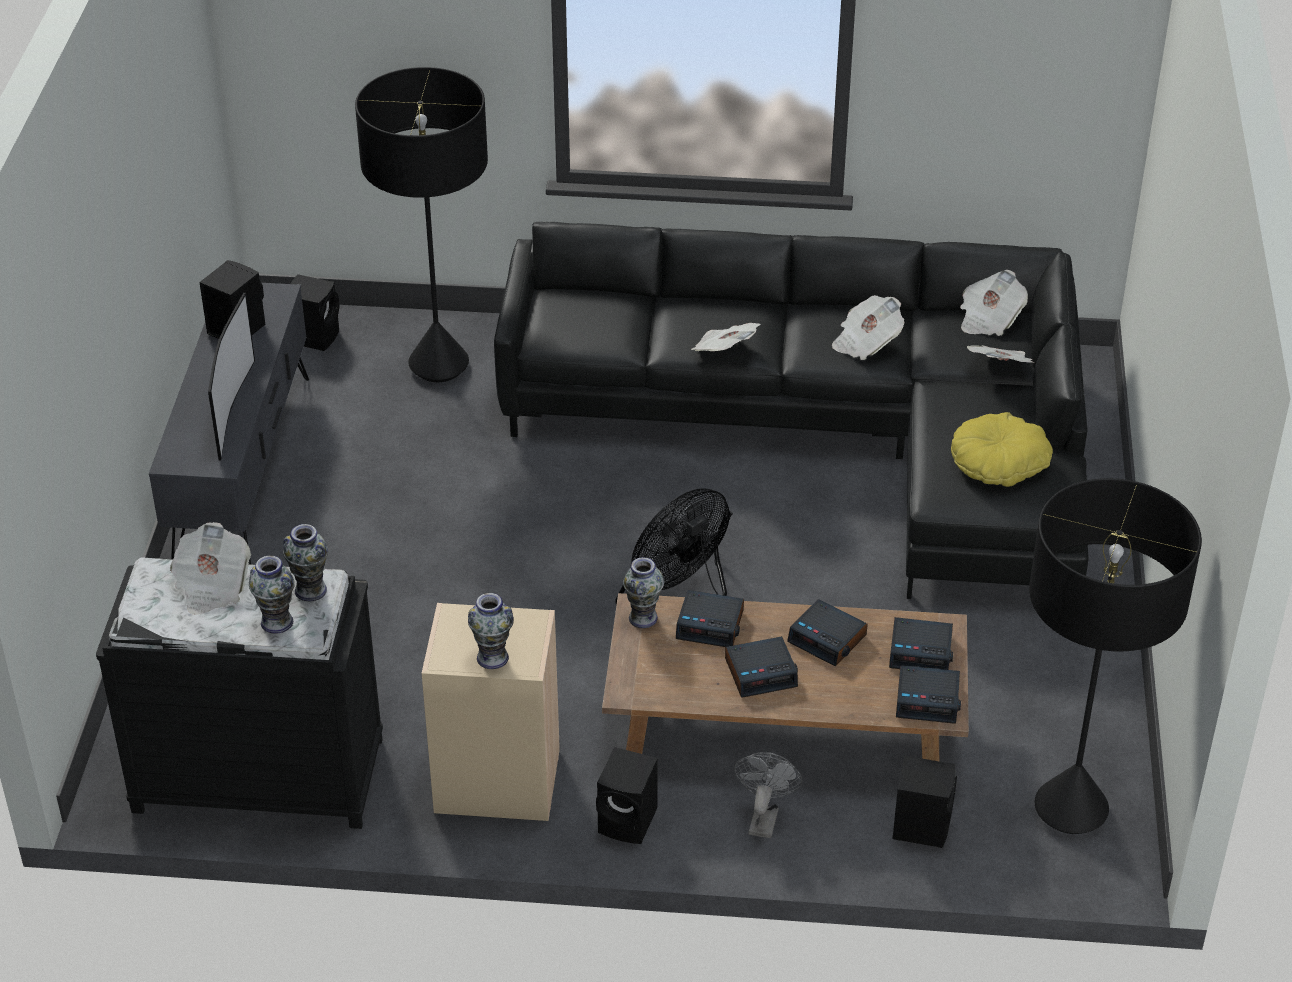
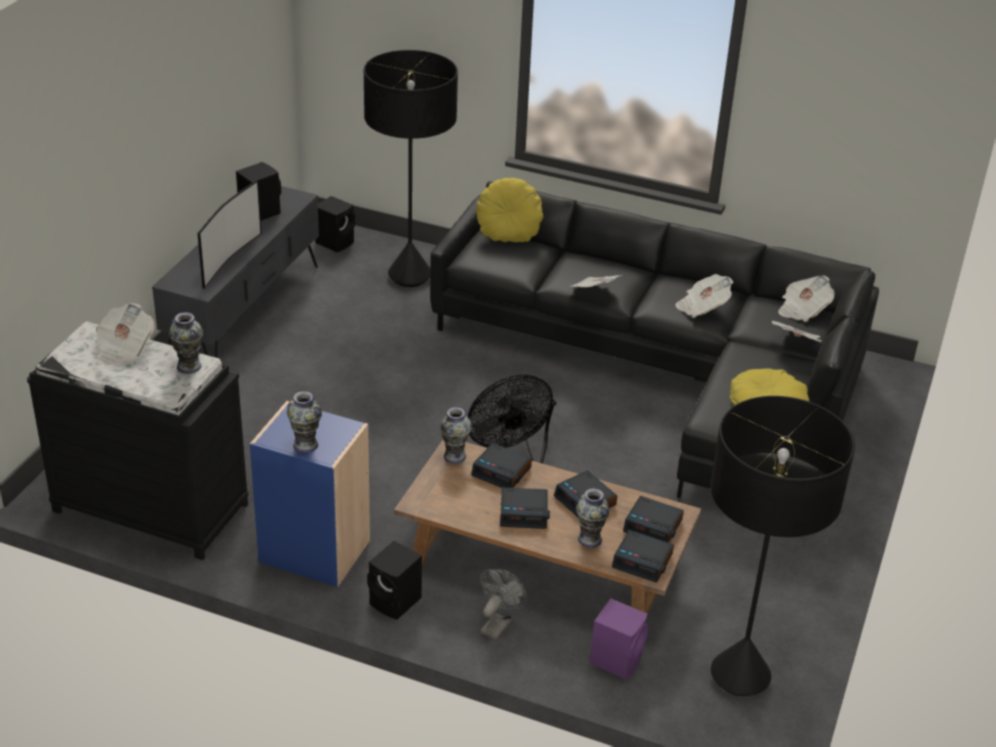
camera: 15 degrees right, 5 degrees down
(277, 622) = (154, 381): vase -> vase (590, 539)
(495, 782) = (313, 551): beige bookcase -> blue bookcase
(580, 293) = (508, 237): none -> yellow pillow
(922, 825) = (617, 659): black speaker -> purple speaker

